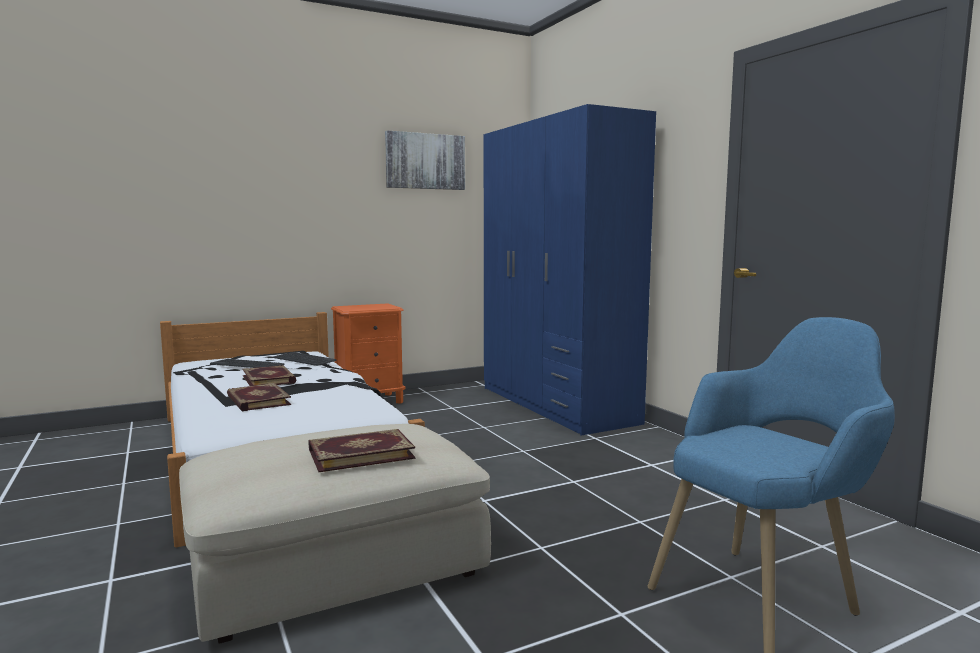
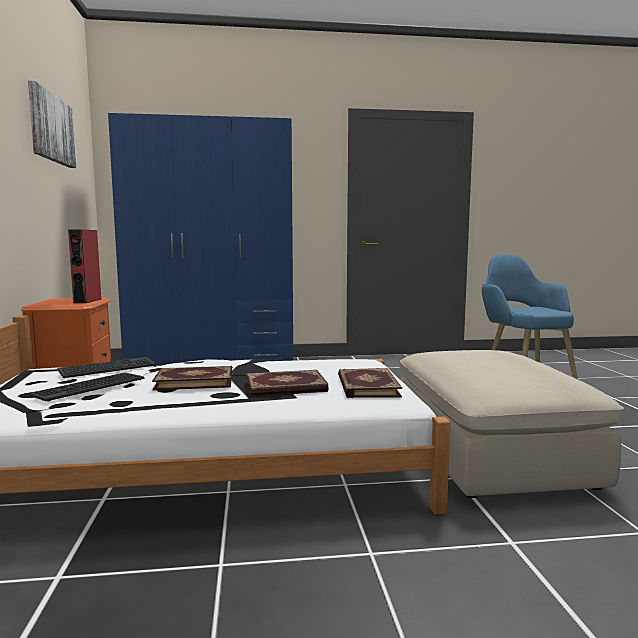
camera: 70 degrees left, 0 degrees up
(360, 453) = (510, 357): book -> book (366, 386)
(372, 308) = (87, 301): none -> red speaker

